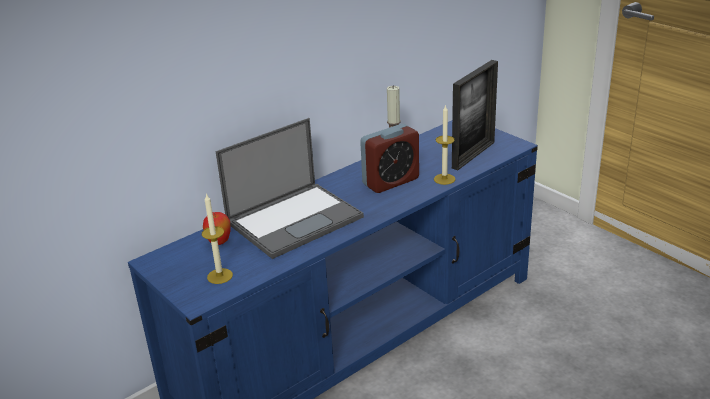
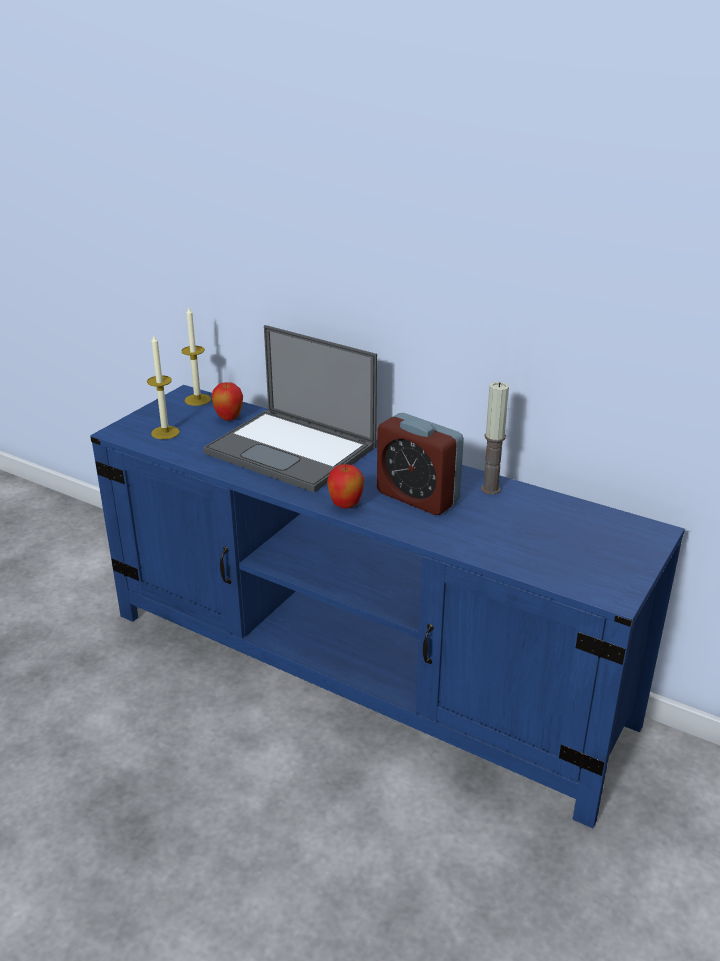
camera: 70 degrees right, 0 degrees up
(387, 208) = (345, 505): none -> apple
(444, 179) = (449, 539): candle -> candle (197, 400)
(473, 155) = (544, 555): picture frame -> none

